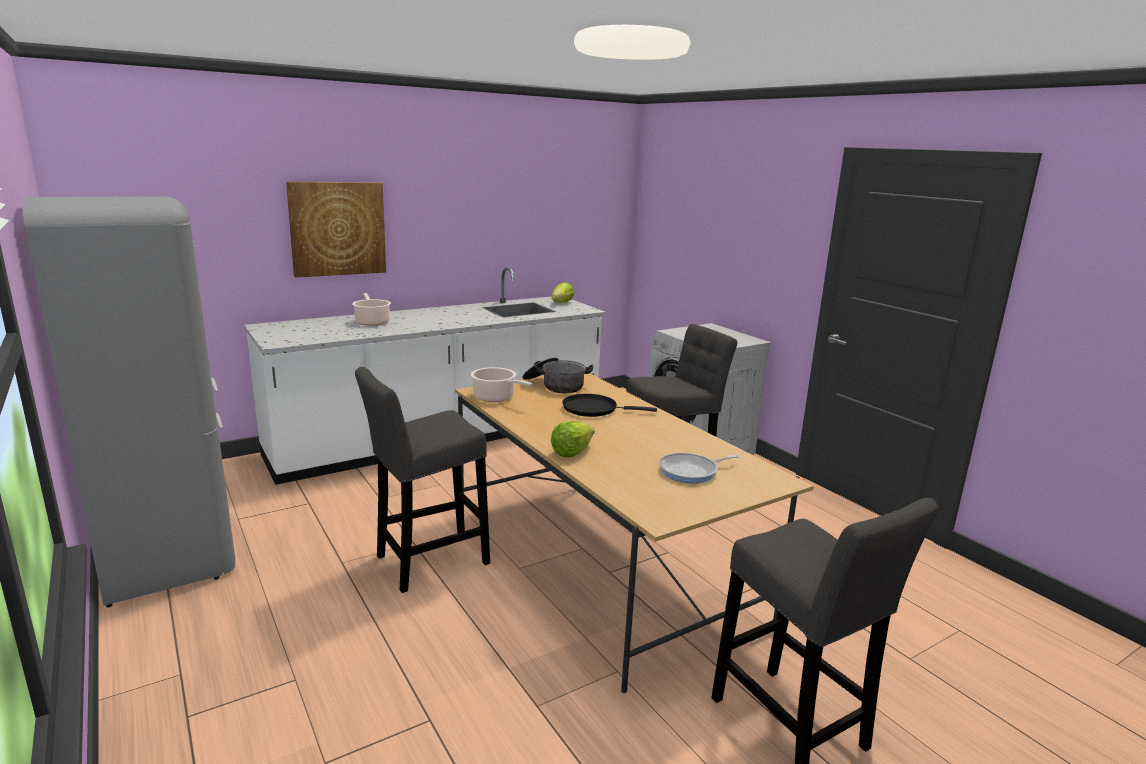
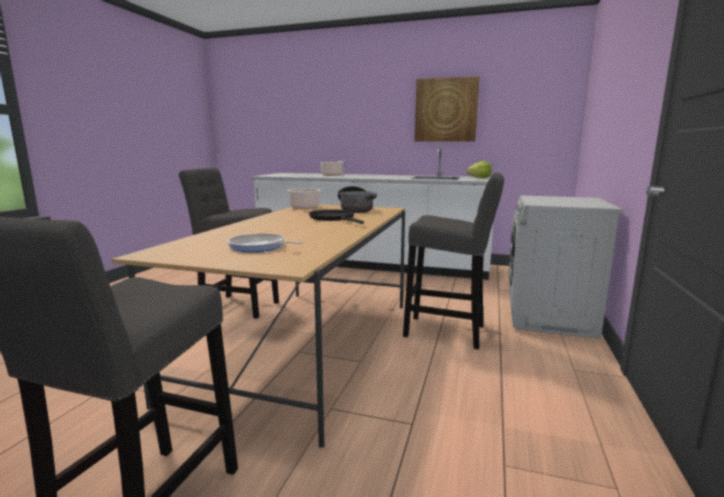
camera: 50 degrees right, 5 degrees down
(171, 560) = (175, 271): grey fridge -> none
(337, 228) = (333, 119): picture -> picture (446, 110)
(572, 452) = (242, 227): lettuce -> none

